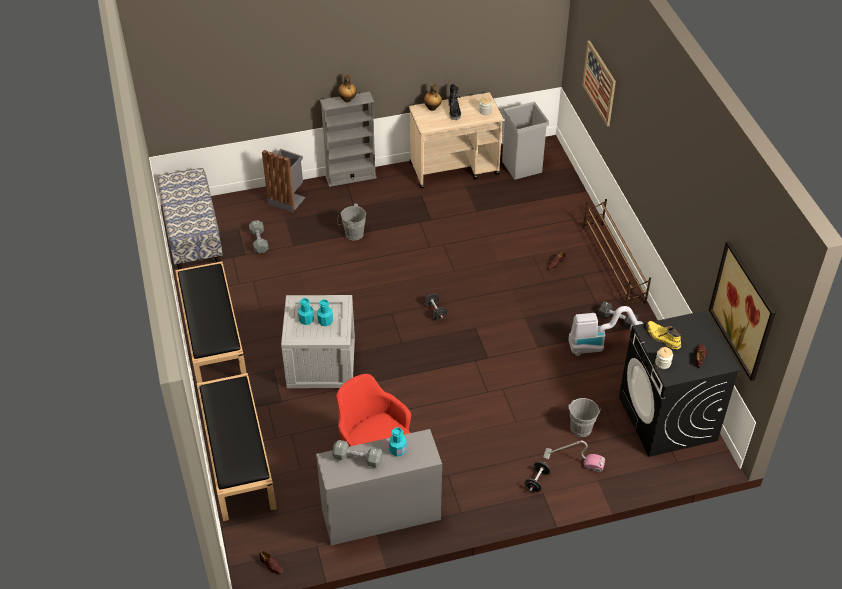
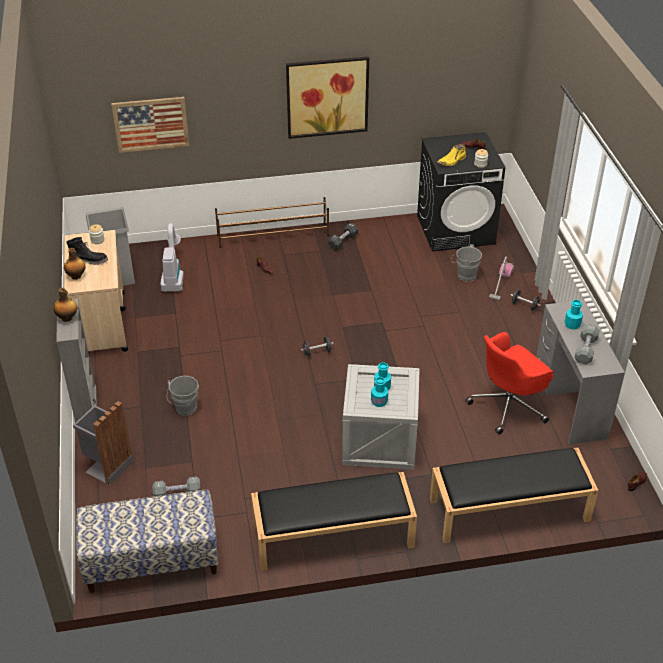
camera: 85 degrees left, 5 degrees down
(598, 344) = (371, 255): vacuum cleaner -> vacuum cleaner (173, 276)
(743, 310) = (468, 91): picture -> picture (327, 97)

